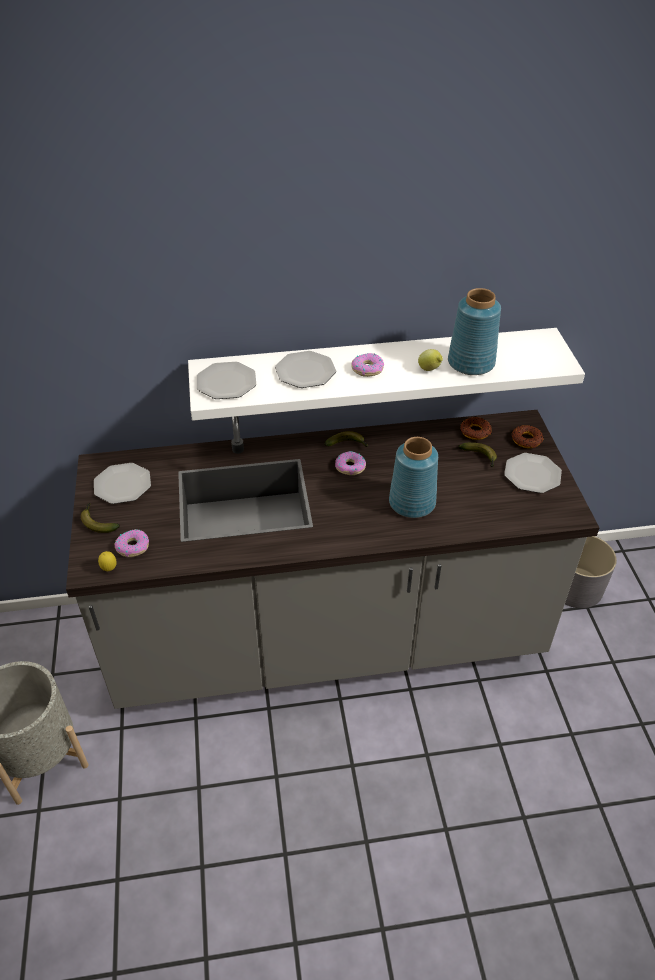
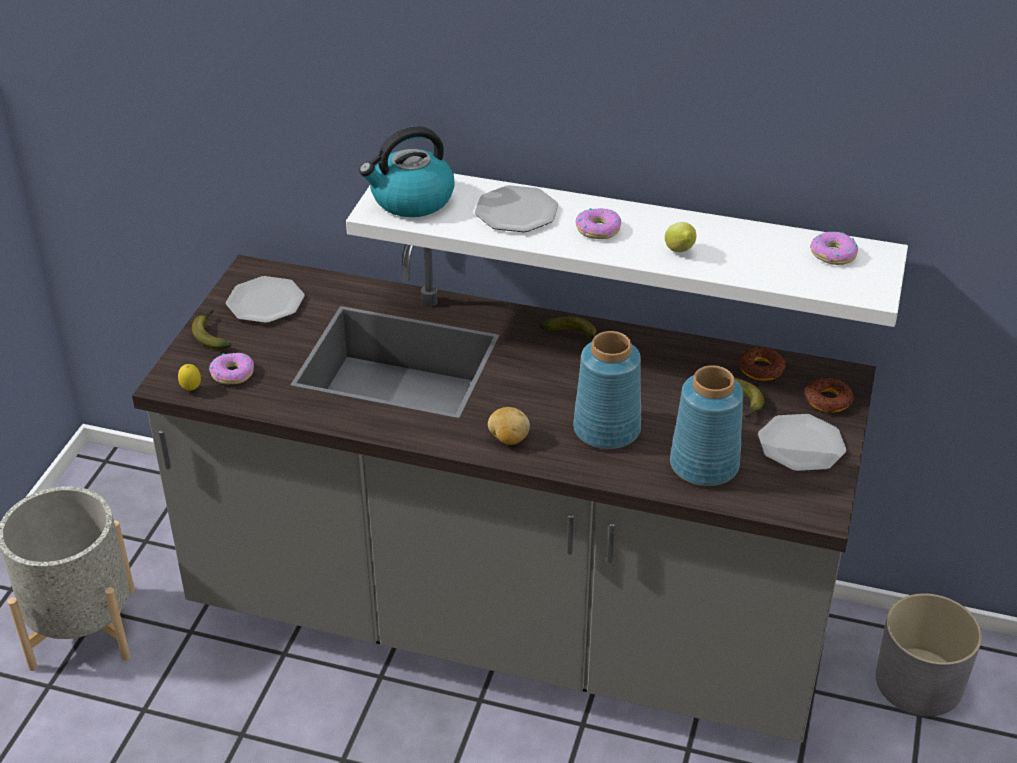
camera: 25 degrees right, 5 degrees down
(227, 382) = (411, 200): plate -> kettle
(350, 467) = (556, 363): donut -> donut (833, 254)
(355, 531) = (508, 439): none -> potato
(472, 363) = (744, 258): blue vase -> blue vase (705, 466)

